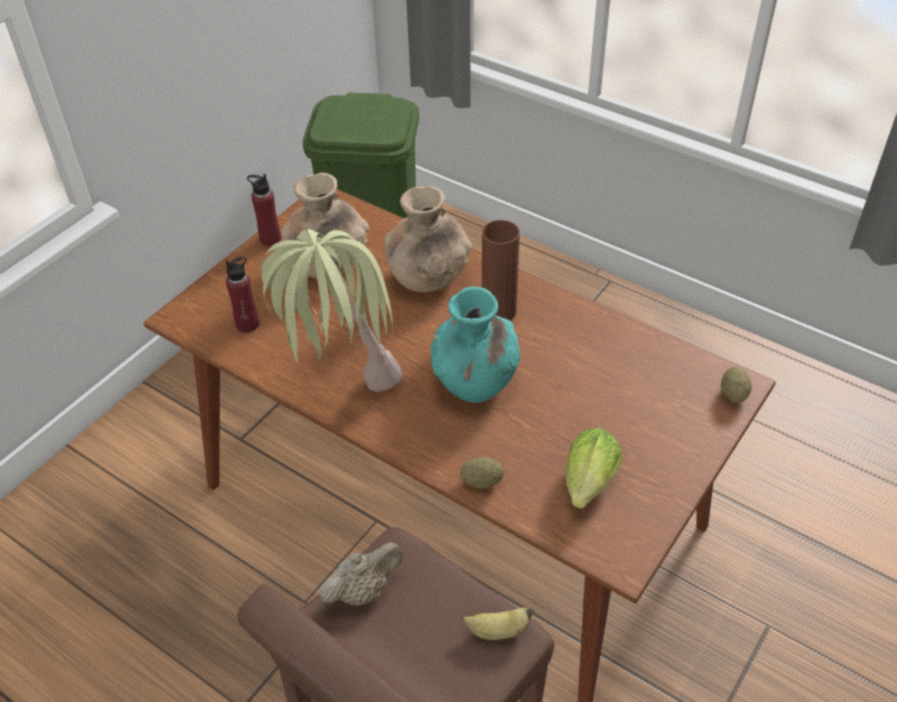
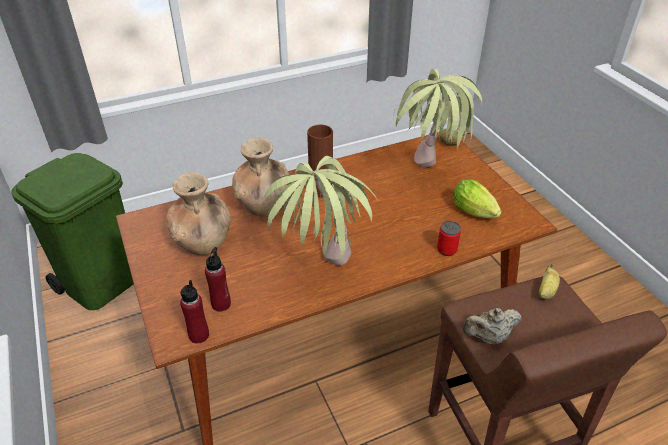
camera: 60 degrees left, 5 degrees down
(270, 239) = (145, 261): red bottle -> red bottle (199, 335)
(363, 590) = (488, 337): beige teapot -> beige teapot turned 105 degrees counterclockwise
(475, 381) = (368, 221): turquoise vase -> none
(481, 481) = (446, 249): potato -> can
(619, 404) = (427, 179): none -> potted plant

